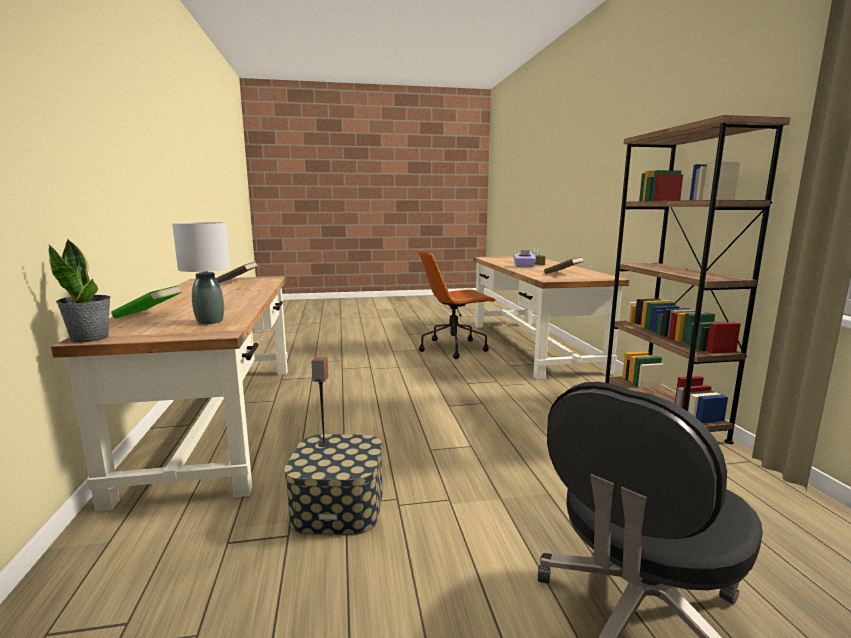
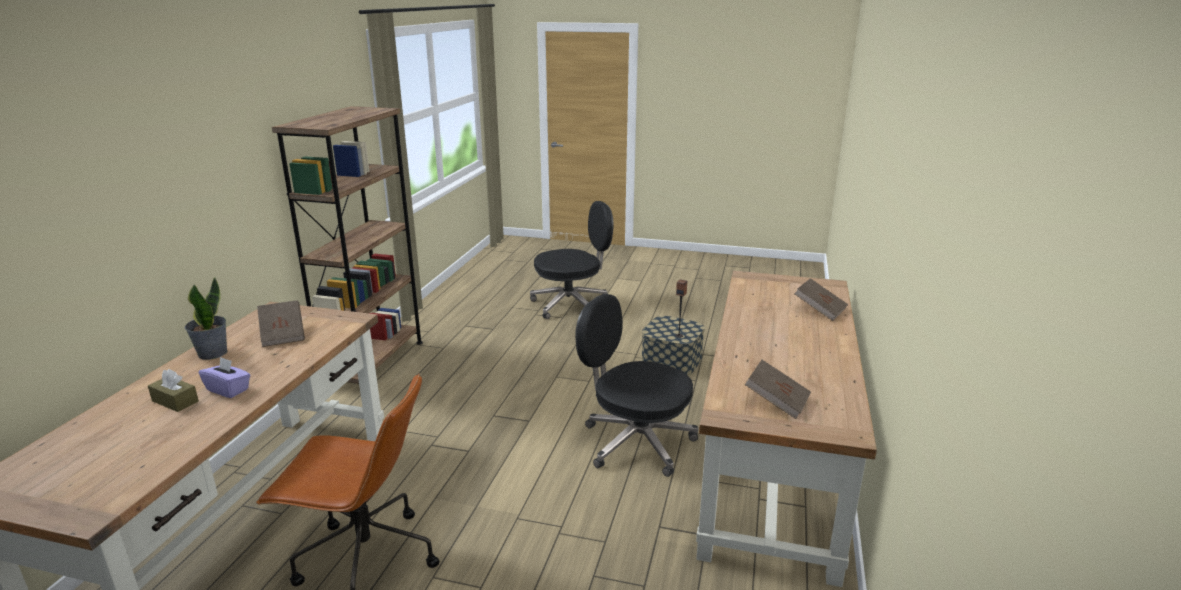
camera: 155 degrees left, 10 degrees up
(90, 338) = (830, 284): potted plant -> potted plant (212, 353)
(149, 315) = (819, 310): green book -> brown book
(209, 322) = (760, 291): grey table lamp -> none
(346, 410) = (635, 442): none -> black office chair

